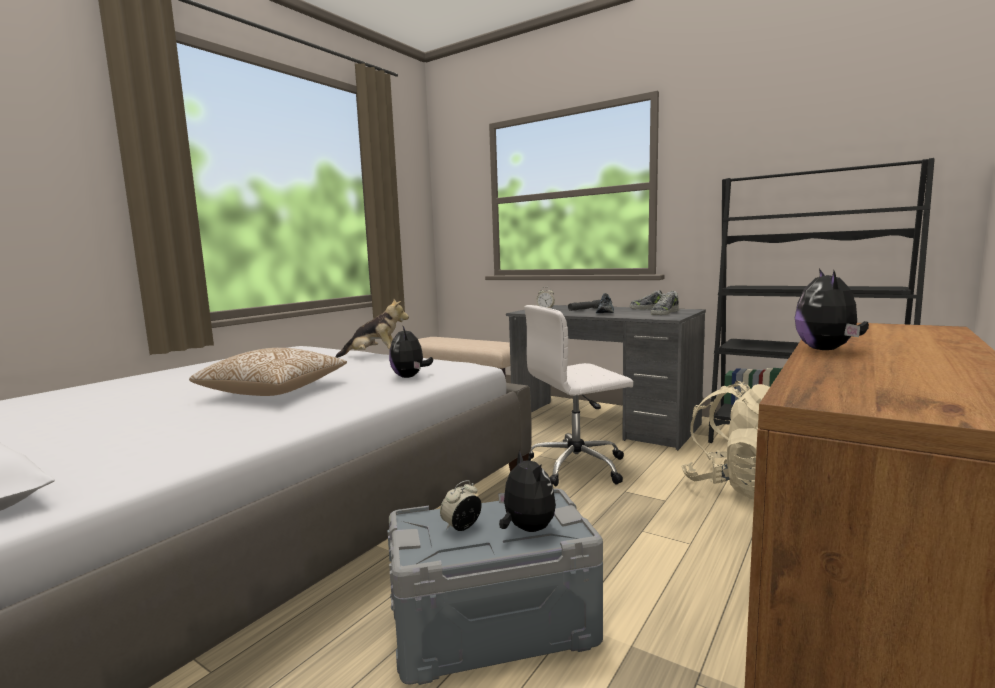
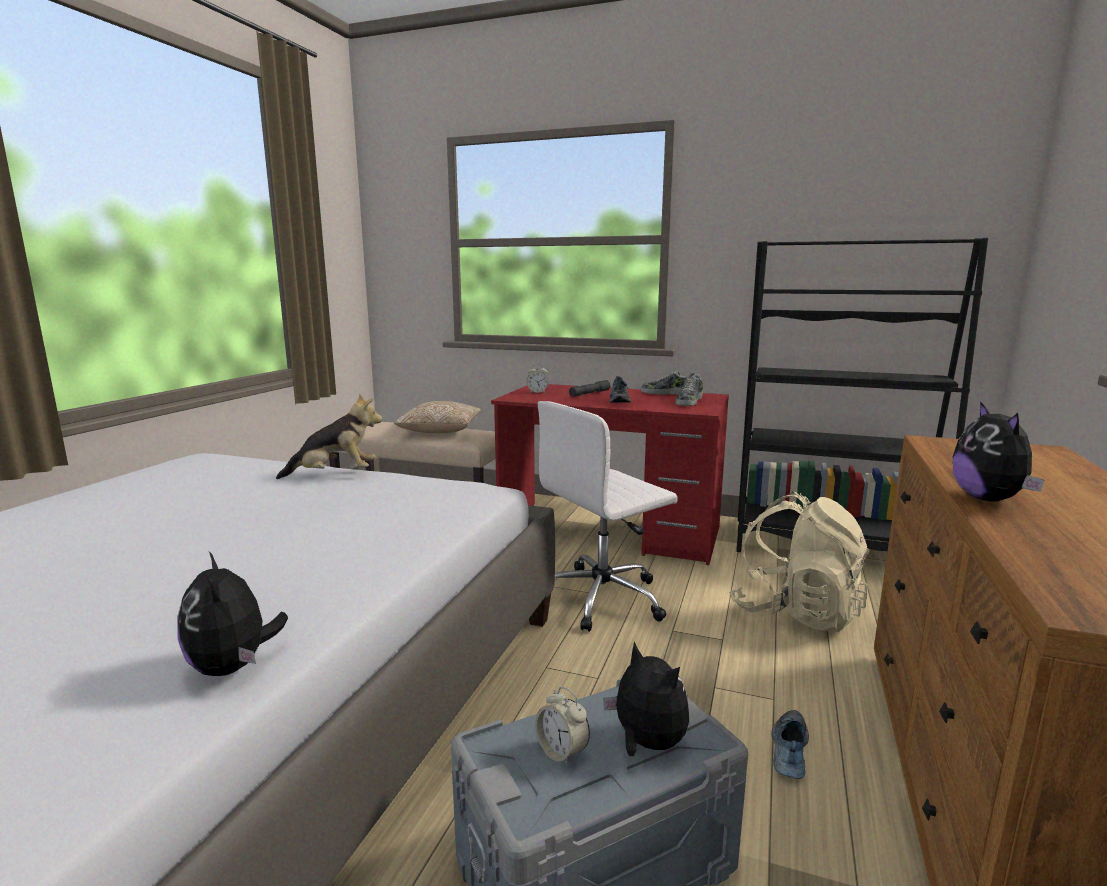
camera: 15 degrees left, 5 degrees up
(275, 391) = (222, 557): pillow -> pillow (440, 430)
(410, 377) = (415, 517): plush toy -> plush toy (234, 667)
(462, 527) = (562, 752): alarm clock -> alarm clock turned 75 degrees counterclockwise
(604, 423) = (610, 531): grey desk -> red desk
(685, 578) = (788, 751): none -> shoe

